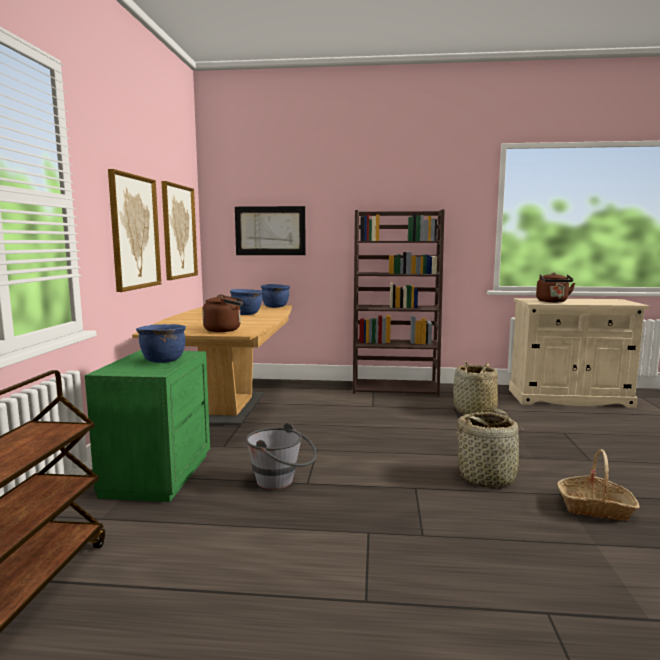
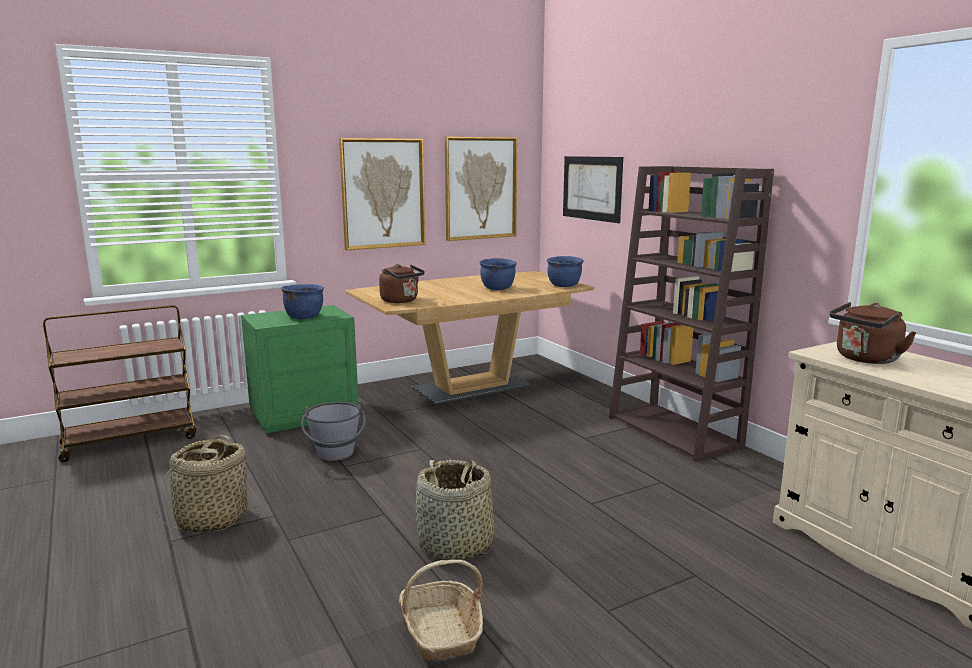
camera: 55 degrees right, 5 degrees up
(475, 411) = (675, 496): basket -> basket (211, 519)

